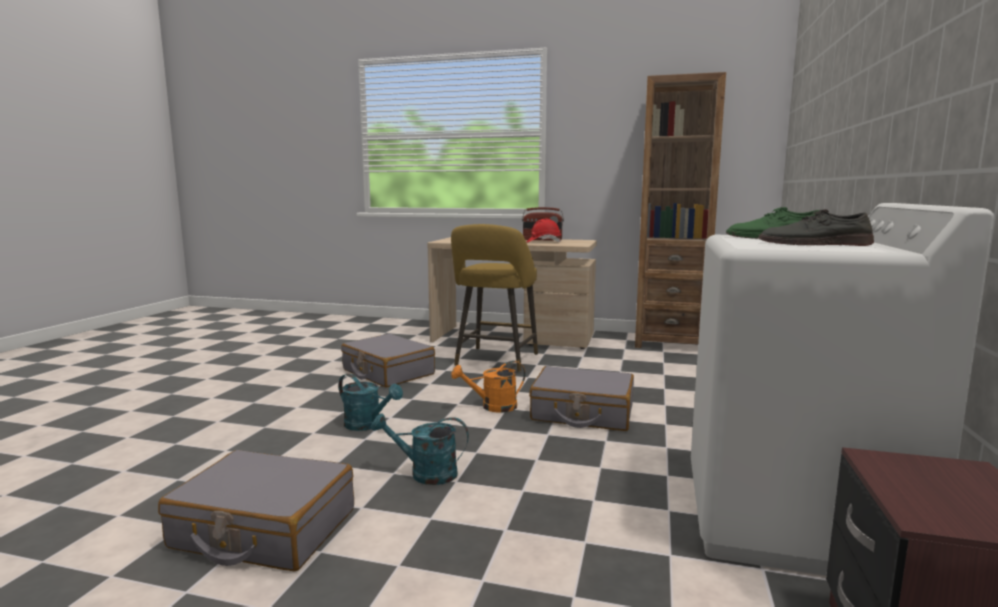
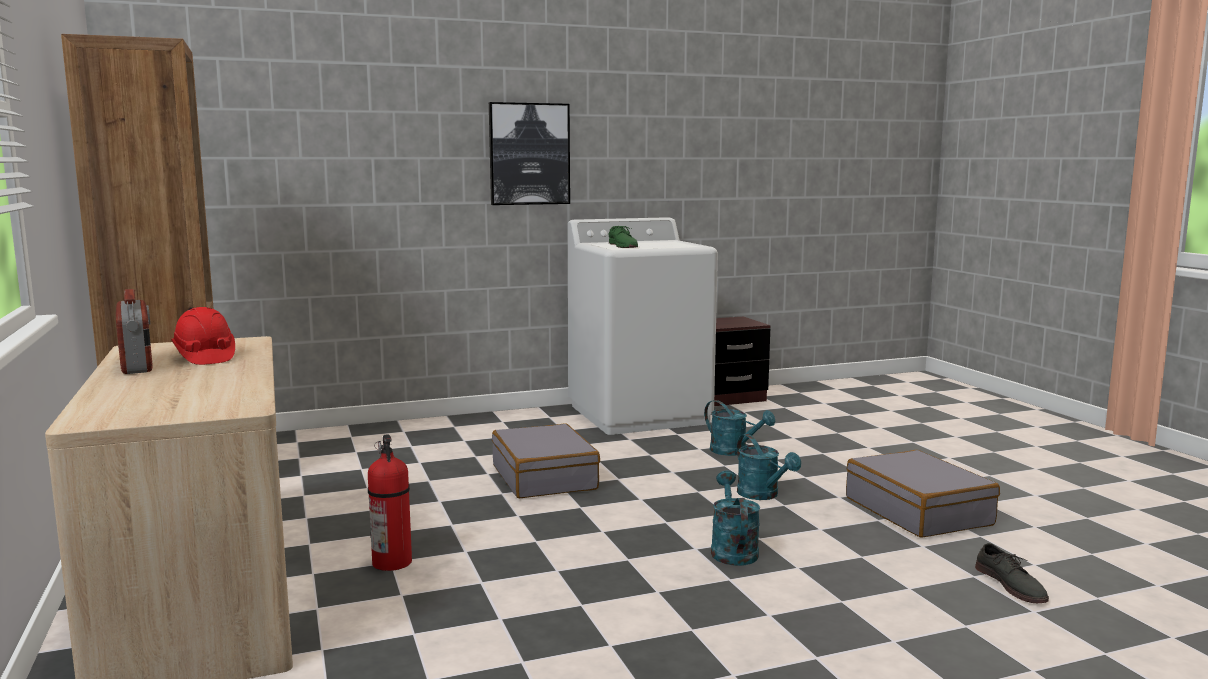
camera: 125 degrees left, 0 degrees up
(388, 372) = (548, 620): grey suitcase -> none
(493, 407) = (586, 513): orange watering can -> none
(495, 361) = (393, 563): yellow stool -> fire extinguisher
(560, 516) = (734, 451): none -> turquoise watering can
(814, 244) = (655, 243): grey shoe -> grey shoe (1011, 584)
(901, 103) = (529, 154): none -> picture

